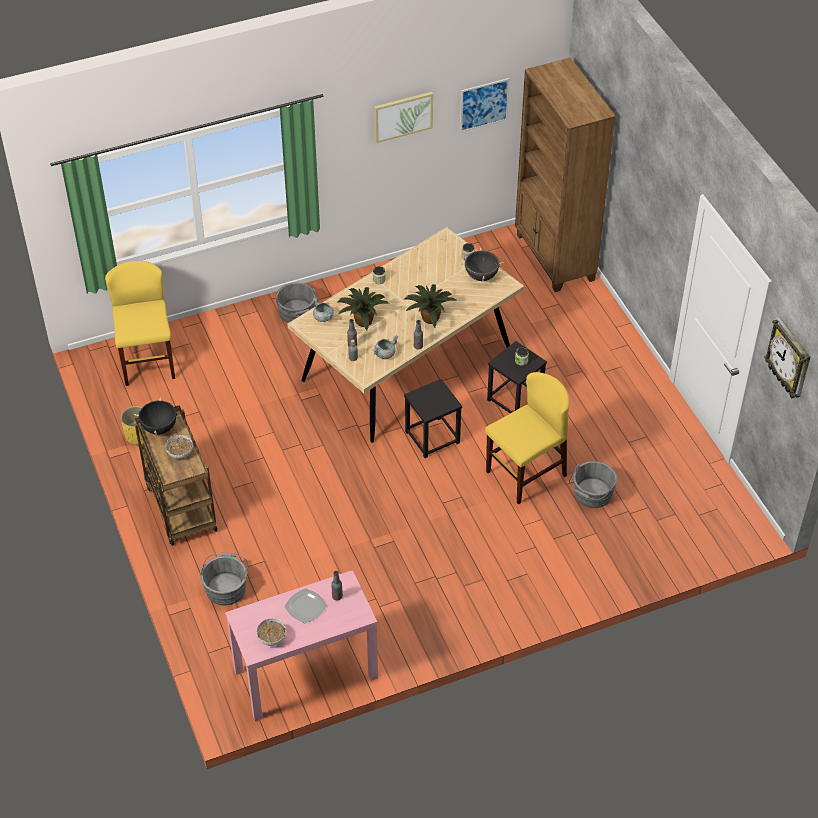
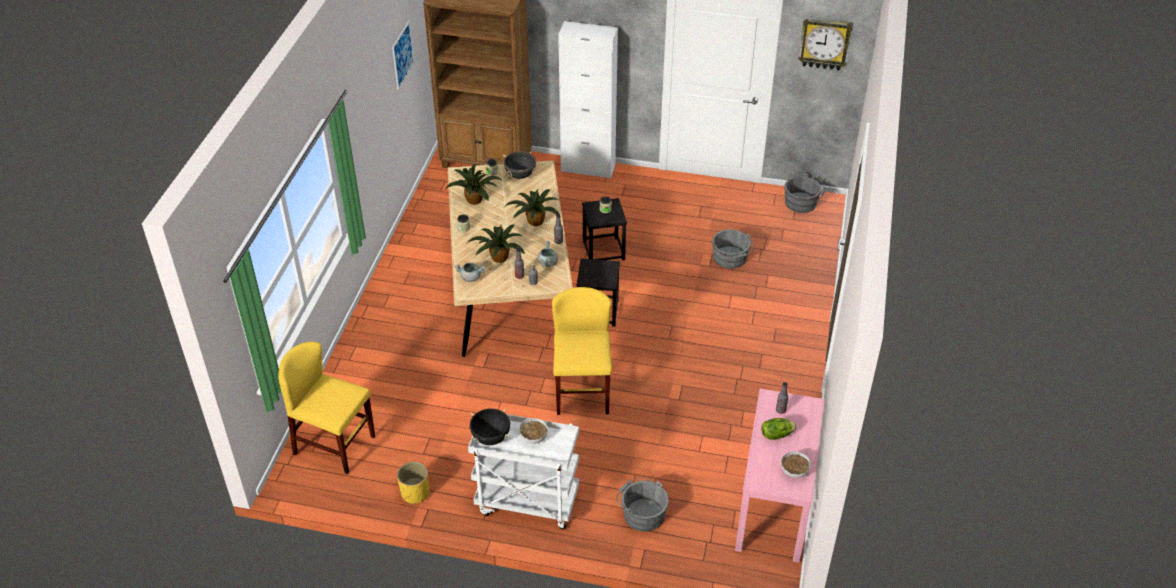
camera: 55 degrees left, 5 degrees down
(180, 507) = (526, 503): brown cart -> white cart
(297, 313) = (386, 323): grey bucket -> grey bucket (802, 203)
(305, 606) = (776, 434): plate -> lettuce
(403, 116) = (373, 91): picture -> none
(422, 266) = (475, 199): none -> potted plant
(526, 473) = (680, 281): yellow chair -> yellow chair (582, 392)
(617, 329) = (588, 168): none -> white cabinet

